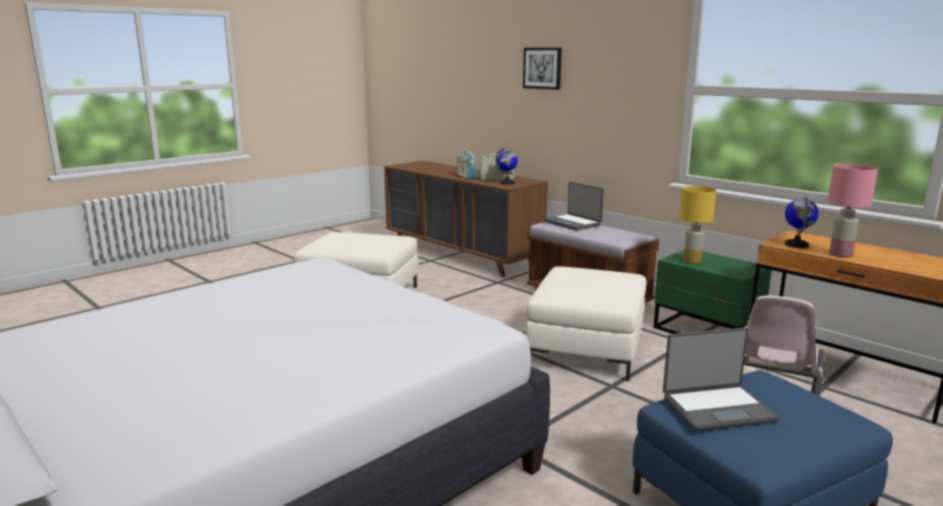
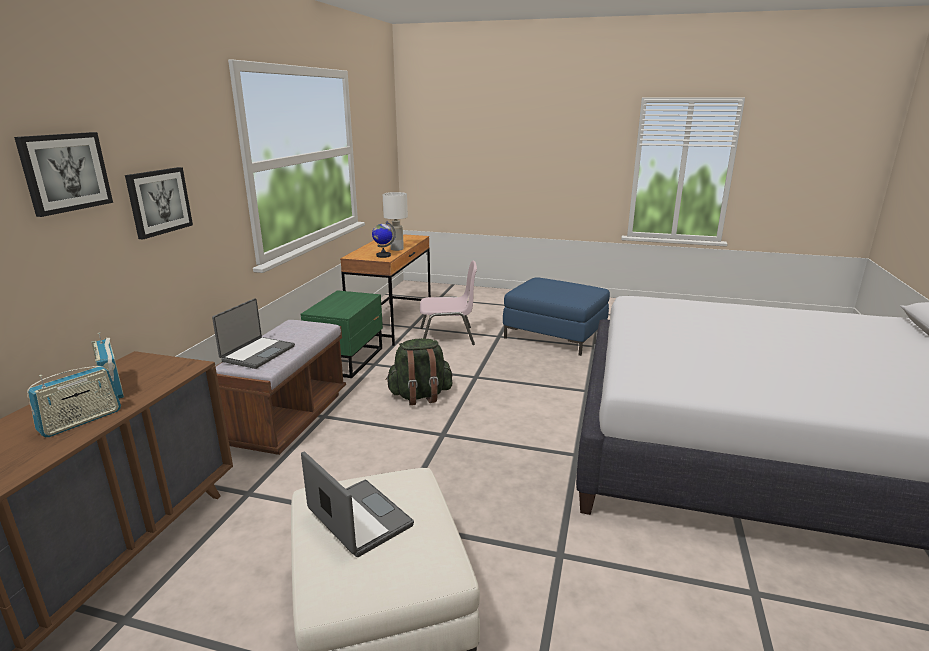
camera: 120 degrees left, 5 degrees up
(507, 183) = (156, 373): globe -> none
(586, 348) = (420, 396): white ottoman -> green backpack
(592, 97) = (159, 201): none -> picture
(691, 261) = (343, 309): yellow table lamp -> none
(717, 408) = (569, 293): laptop -> laptop (358, 519)
(840, 254) = (397, 249): pink table lamp -> white table lamp

